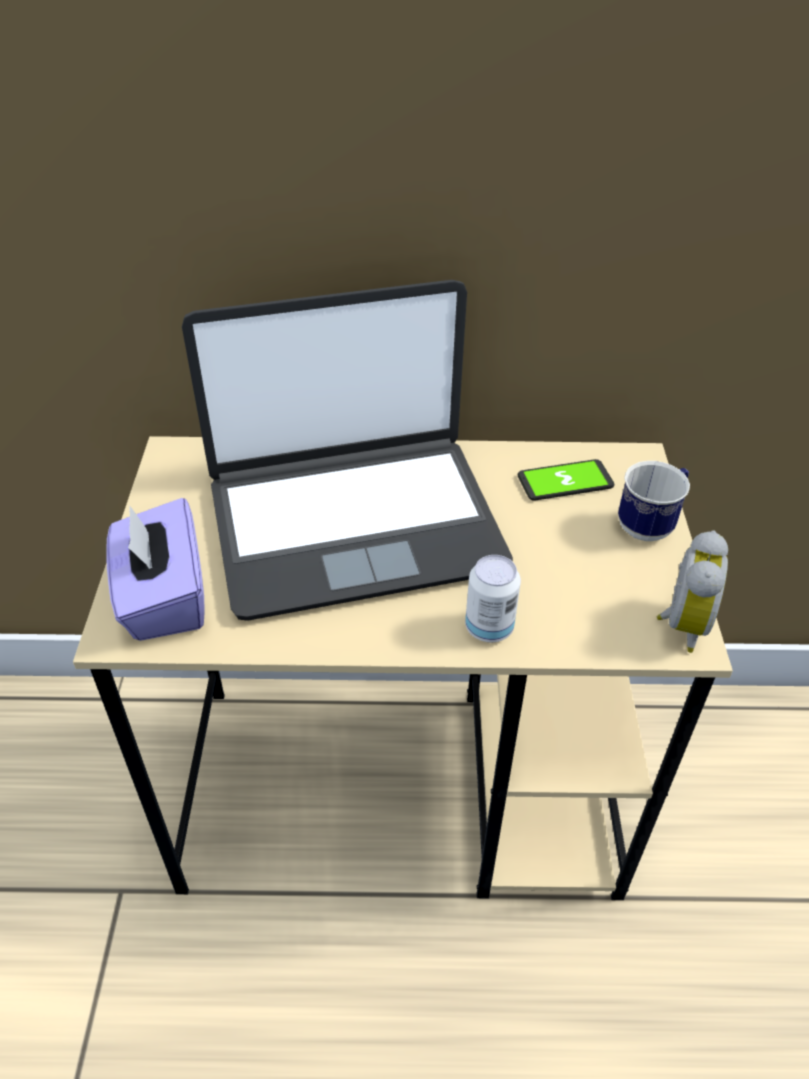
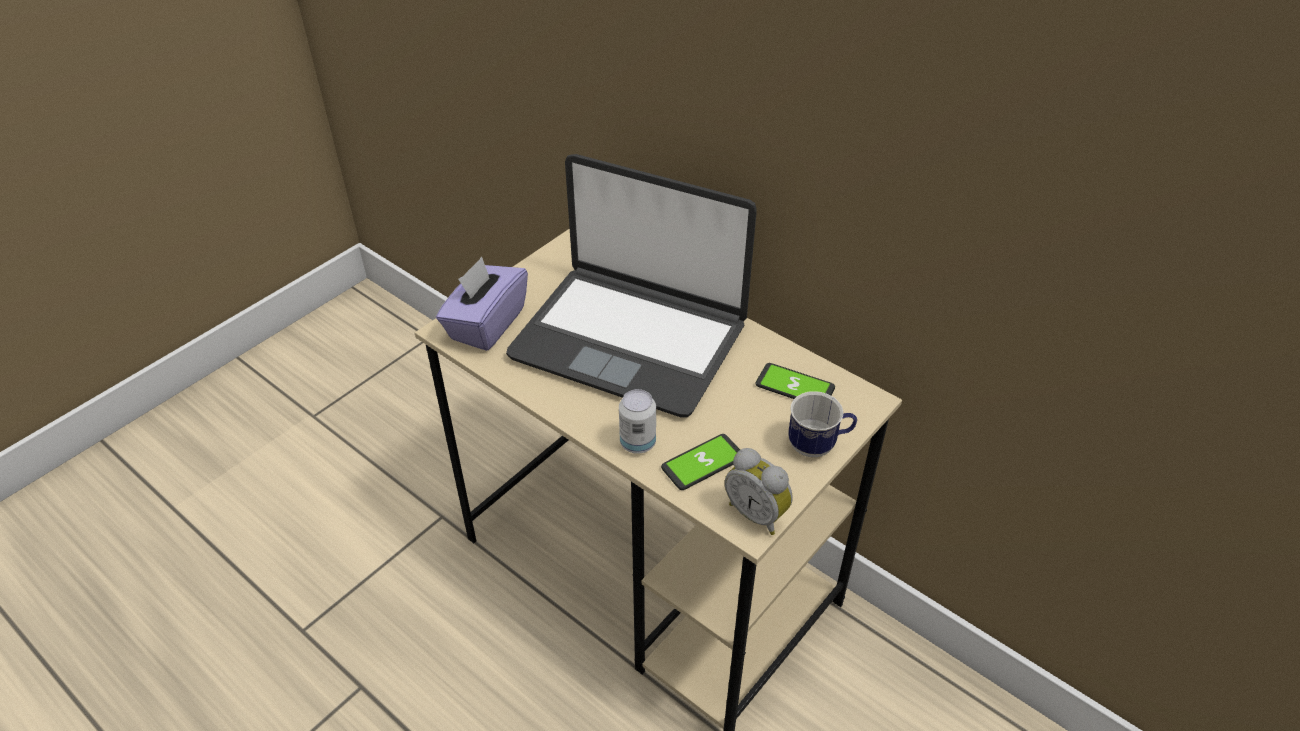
camera: 40 degrees right, 0 degrees up
(574, 607) = (703, 463): none -> phone
(680, 624) = (757, 513): alarm clock -> alarm clock turned 75 degrees clockwise

